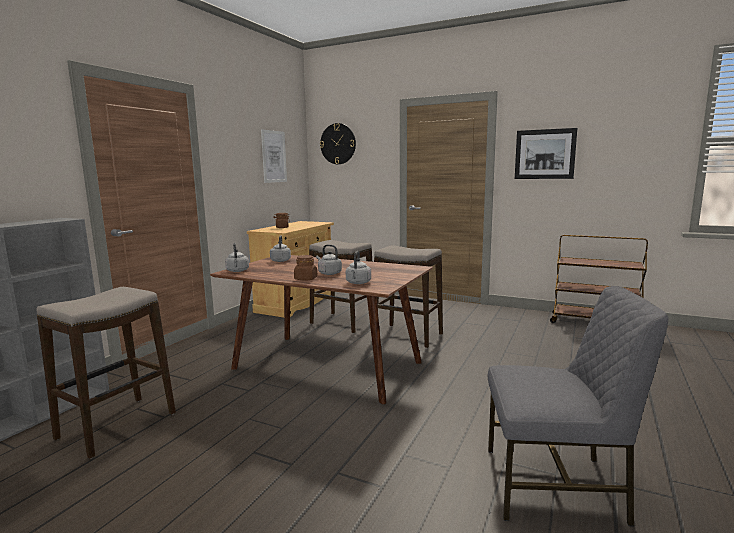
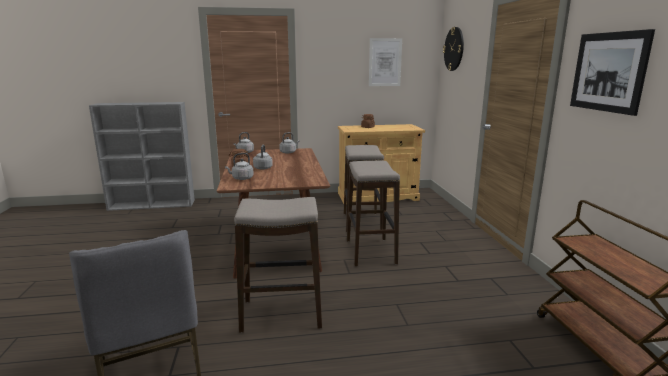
camera: 55 degrees right, 5 degrees up
(118, 426) = (157, 222): stool -> stool (282, 314)

